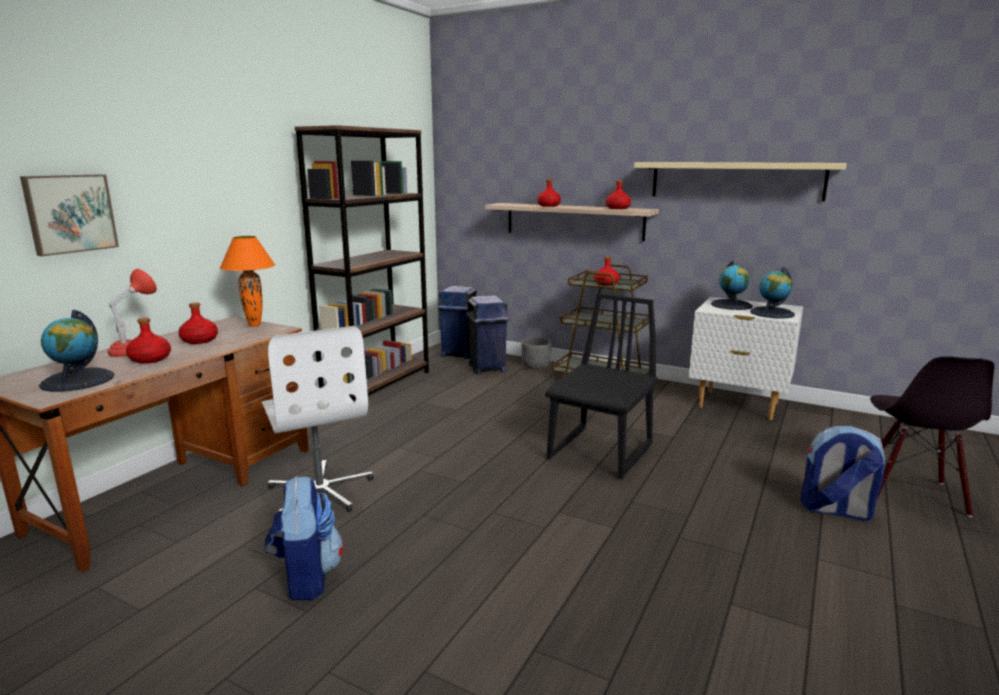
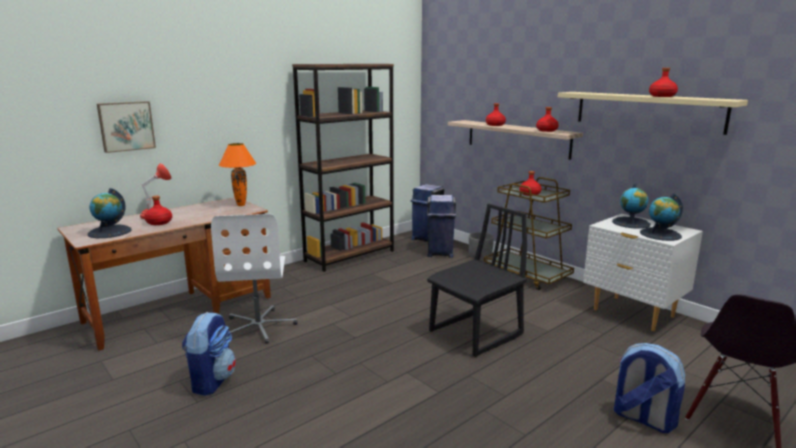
camera: 20 degrees right, 0 degrees up
(200, 340) = (198, 212): red bottle -> red bottle (662, 96)

